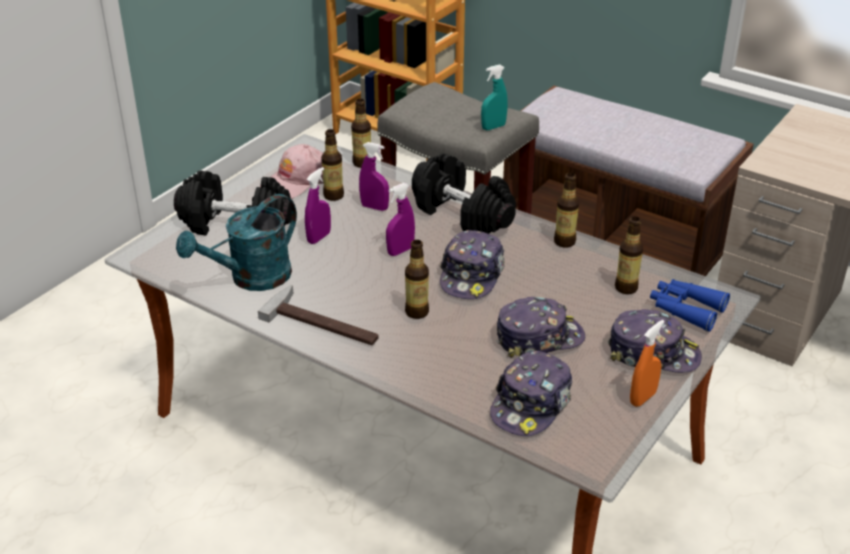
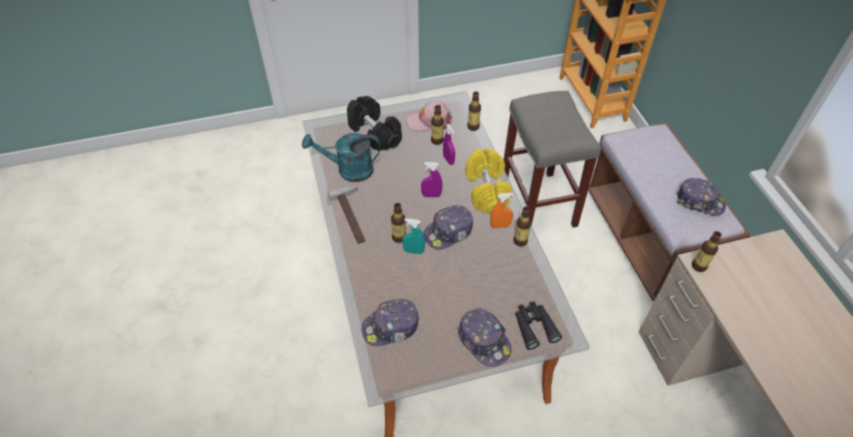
camera: 40 degrees right, 15 degrees up
(319, 237) = (402, 163): purple spray bottle -> none
(463, 214) = (487, 190): black dumbbell -> yellow dumbbell
(493, 127) = (560, 142): turquoise spray bottle -> turquoise spray bottle (413, 251)
(538, 337) = (438, 291): cap -> cap (699, 201)
(626, 288) = (518, 292): bottle -> bottle (699, 266)
(643, 398) = (447, 363): orange spray bottle -> orange spray bottle (500, 226)
(685, 309) = (534, 327): blue binoculars -> black binoculars

